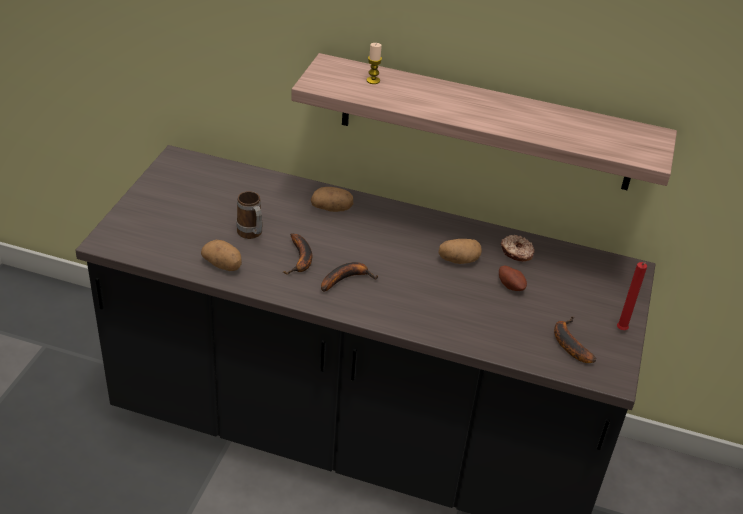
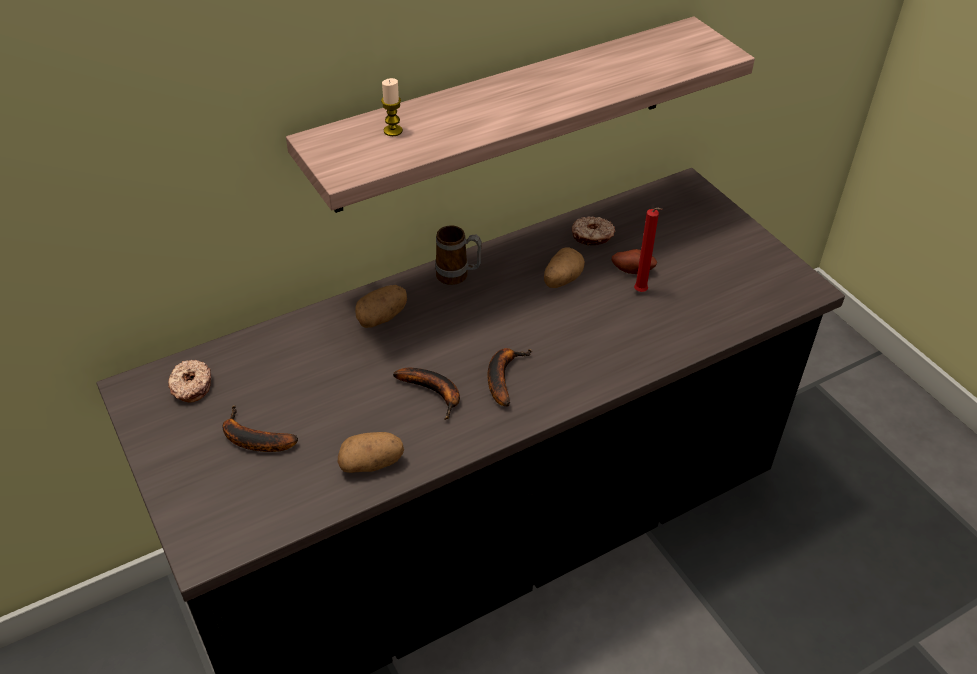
camera: 45 degrees left, 5 degrees up
(200, 174) = (190, 386): none -> donut
(251, 235) = (349, 407): mug -> mug (458, 276)
(568, 343) = (741, 285): banana -> banana (252, 439)
(621, 331) = (755, 244): red candle -> red candle (641, 293)

